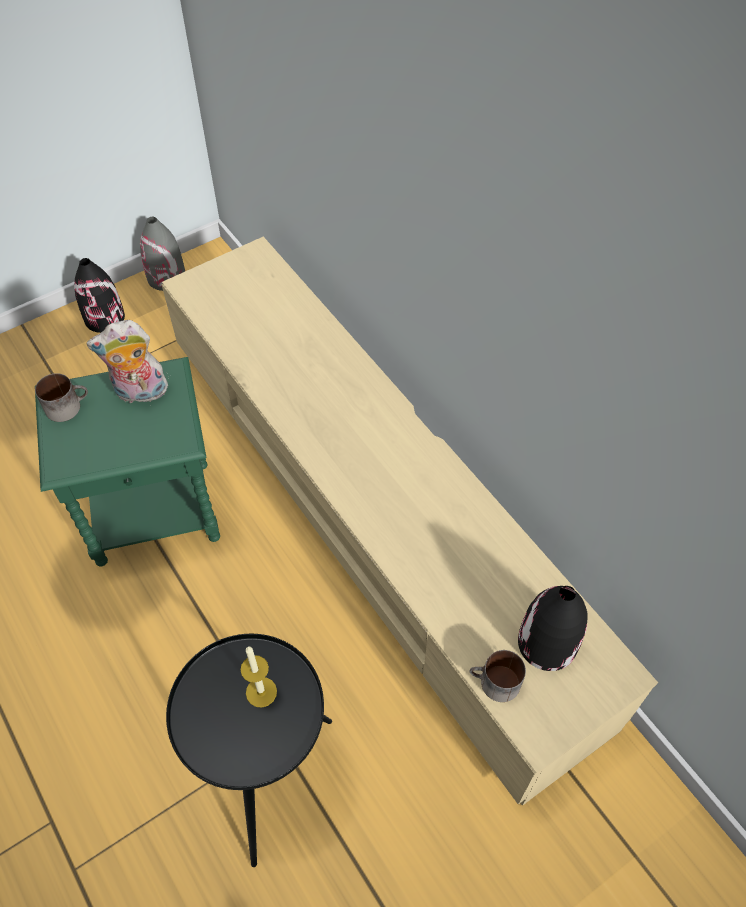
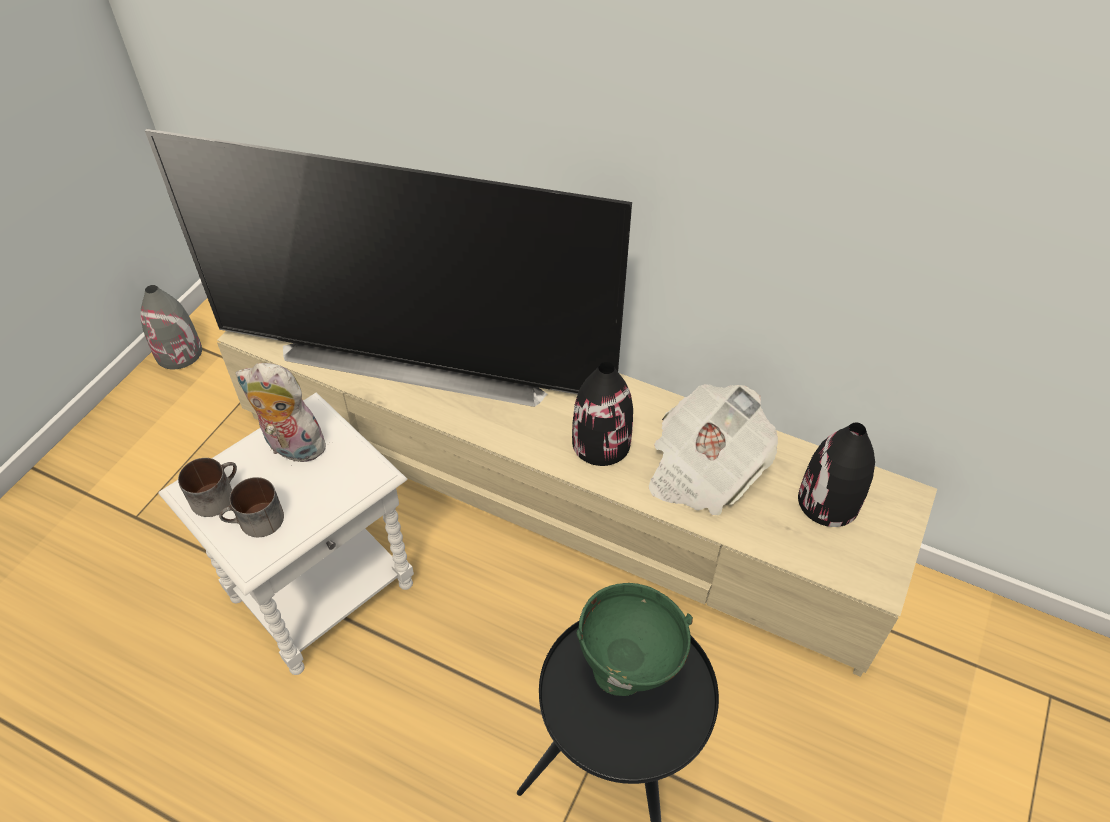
camera: 30 degrees left, 5 degrees down
(105, 318) = (133, 421): black vase -> black vase (601, 442)
(140, 393) = (291, 447): plush toy -> plush toy turned 60 degrees clockwise
(153, 509) = (320, 588): green side table -> white side table
(261, 692) = (631, 668): candle -> green bowl
(296, 360) = (418, 357): none -> television
(459, 561) = (703, 469): none -> newspaper
(494, 684) = (811, 559): mug -> mug (256, 522)

